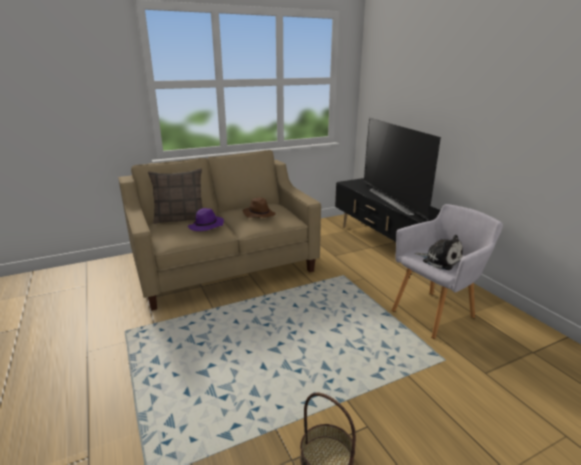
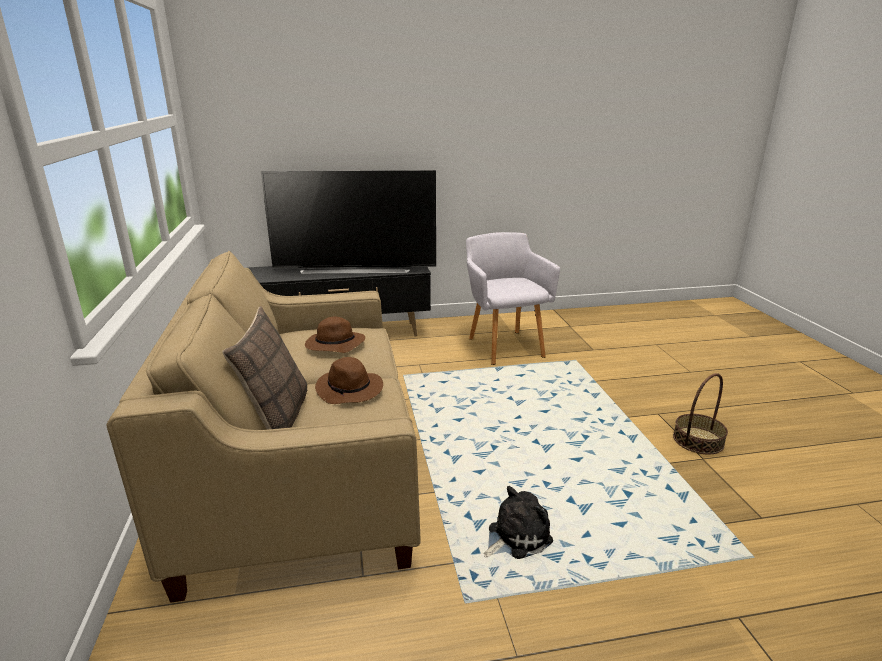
camera: 75 degrees left, 0 degrees up
(206, 226) = (350, 390): purple hat -> brown hat
(440, 260) = (513, 287): plush toy -> plush toy (516, 536)

